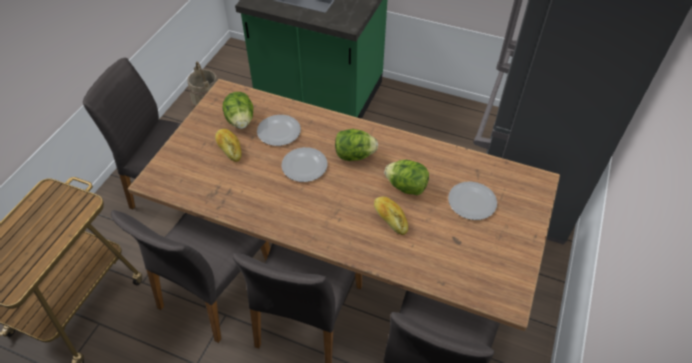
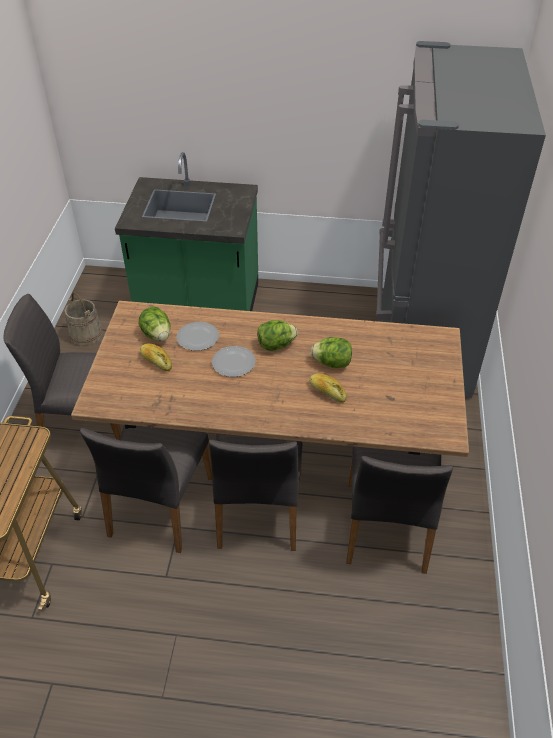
camera: 15 degrees left, 5 degrees down
(472, 202) = (393, 364): plate -> none

